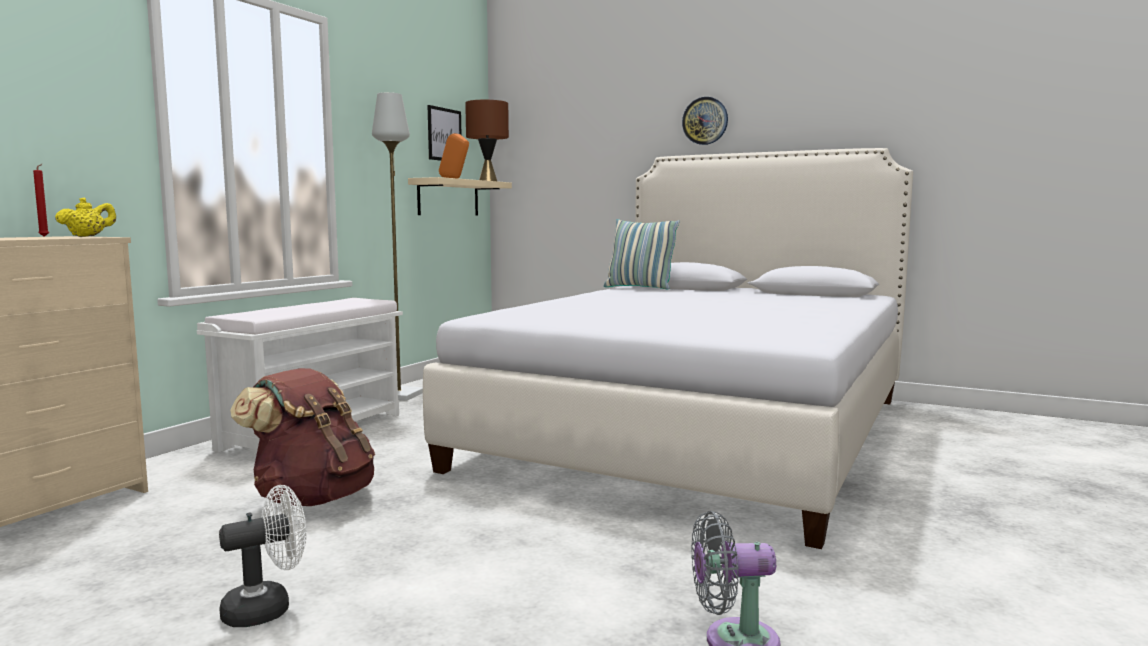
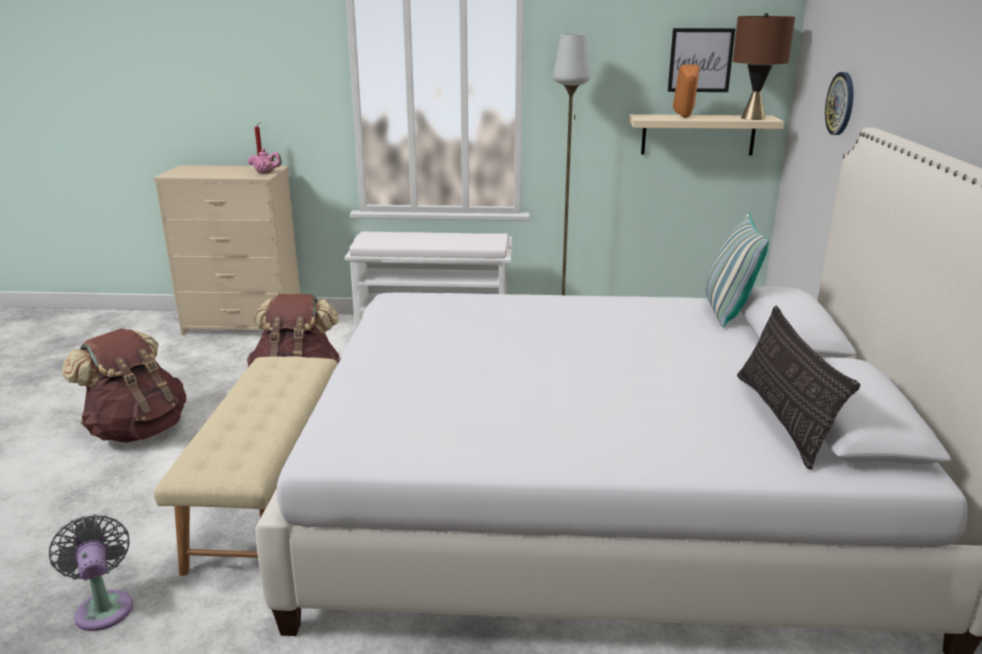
camera: 65 degrees right, 15 degrees up
(88, 236) = (266, 173): yellow teapot -> pink teapot
(267, 608) = (138, 430): white fan -> brown backpack
(565, 534) = (270, 494): none -> beige bench
(705, 121) = (931, 79): wall clock -> wall clock (841, 103)
(806, 296) = (782, 418): none -> pillow

